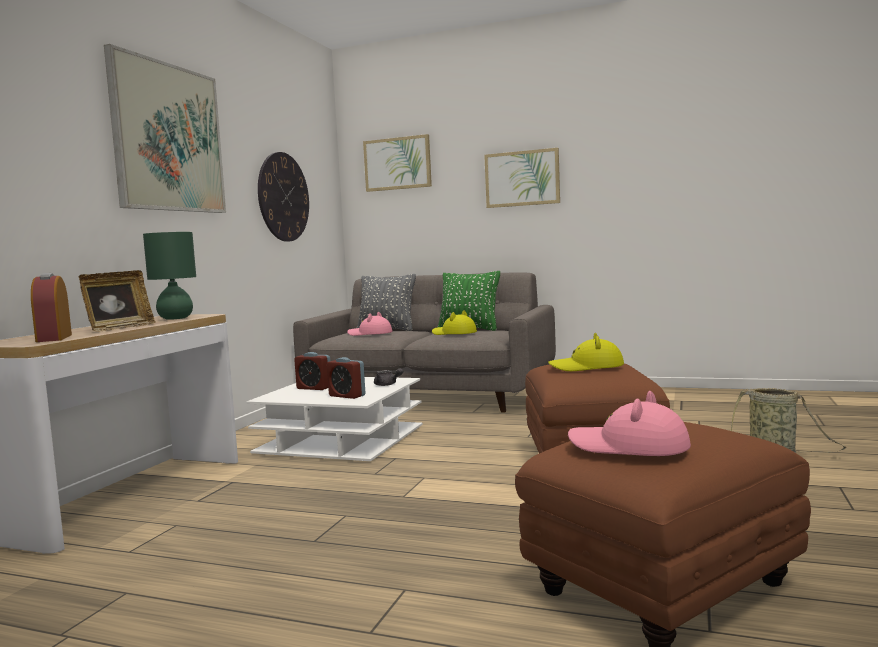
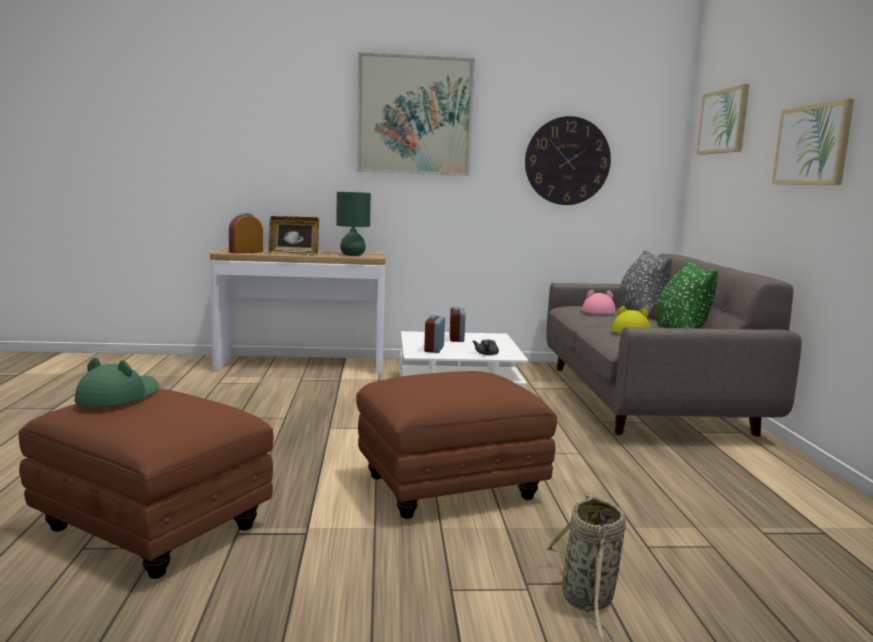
camera: 65 degrees right, 5 degrees up
(587, 367) = (449, 380): yellow hat -> none
(628, 447) = (118, 397): pink hat -> green hat

